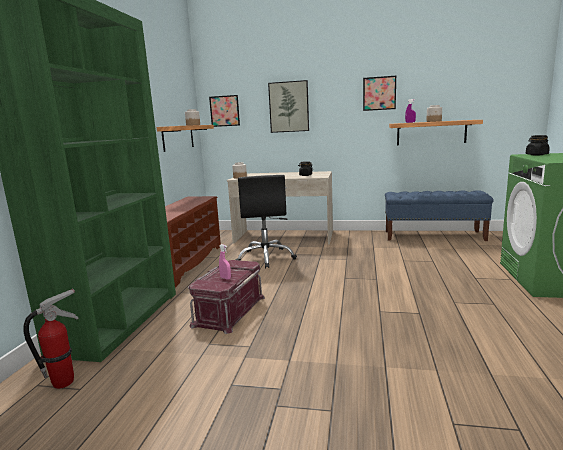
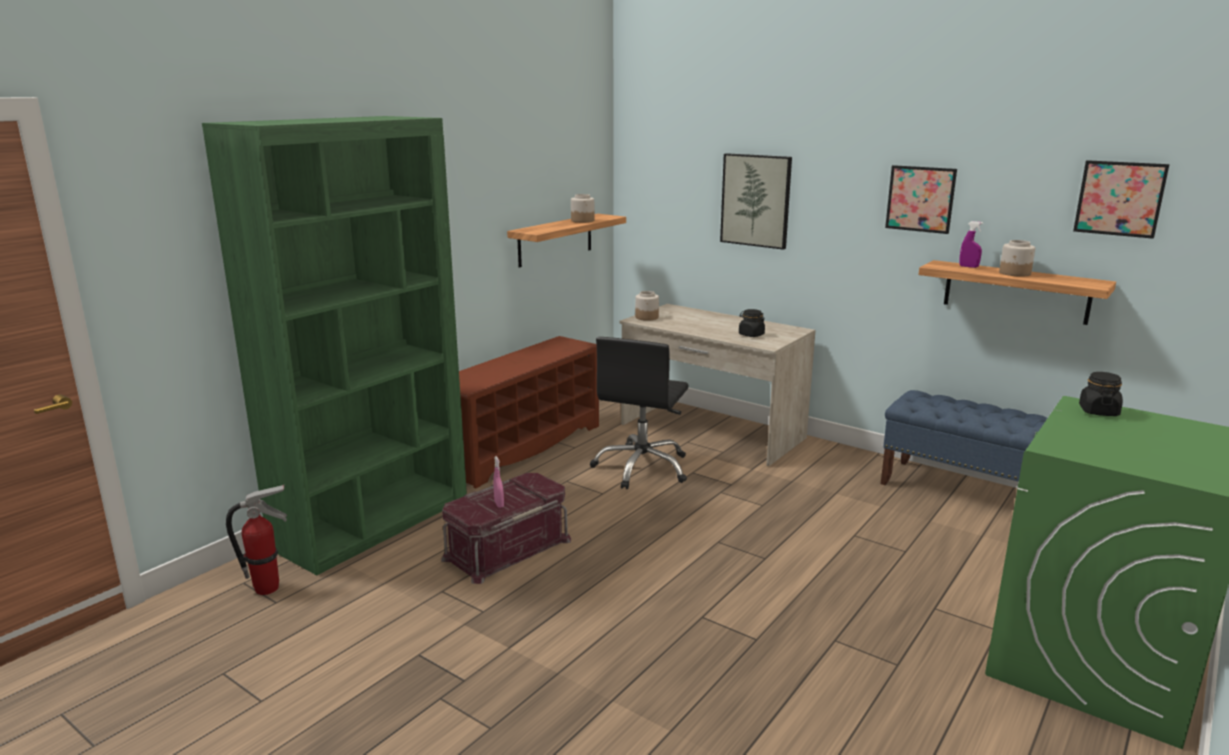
camera: 25 degrees right, 5 degrees up
(224, 111) = (653, 192): picture -> picture (1119, 198)

